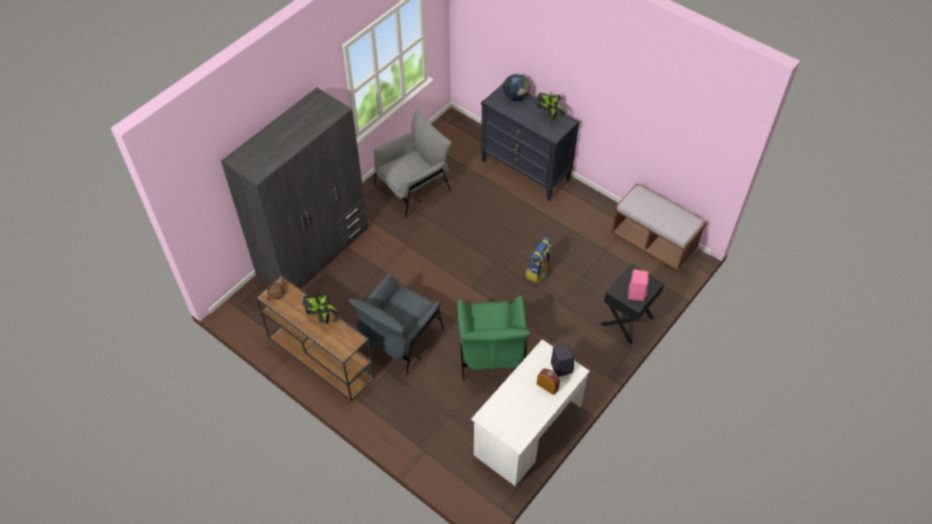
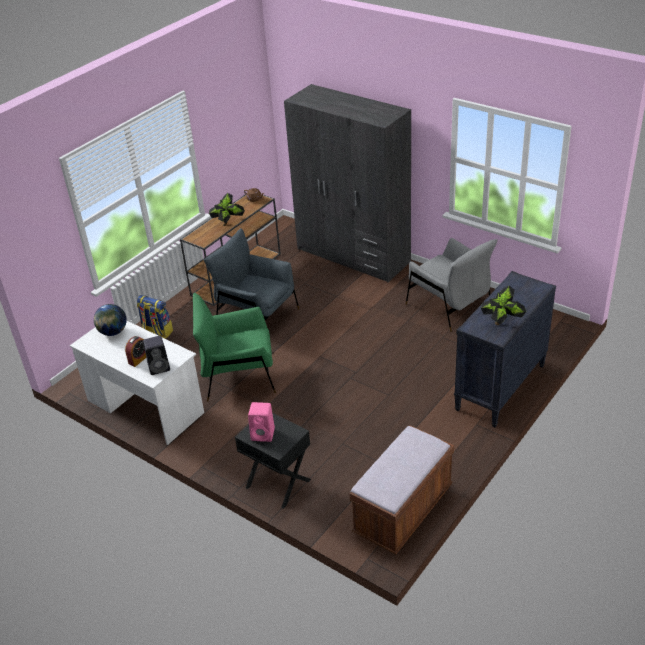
camera: 90 degrees right, 15 degrees down
(516, 97) = (528, 295): globe -> globe (113, 332)
(538, 272) = (344, 406): backpack -> backpack (157, 332)

